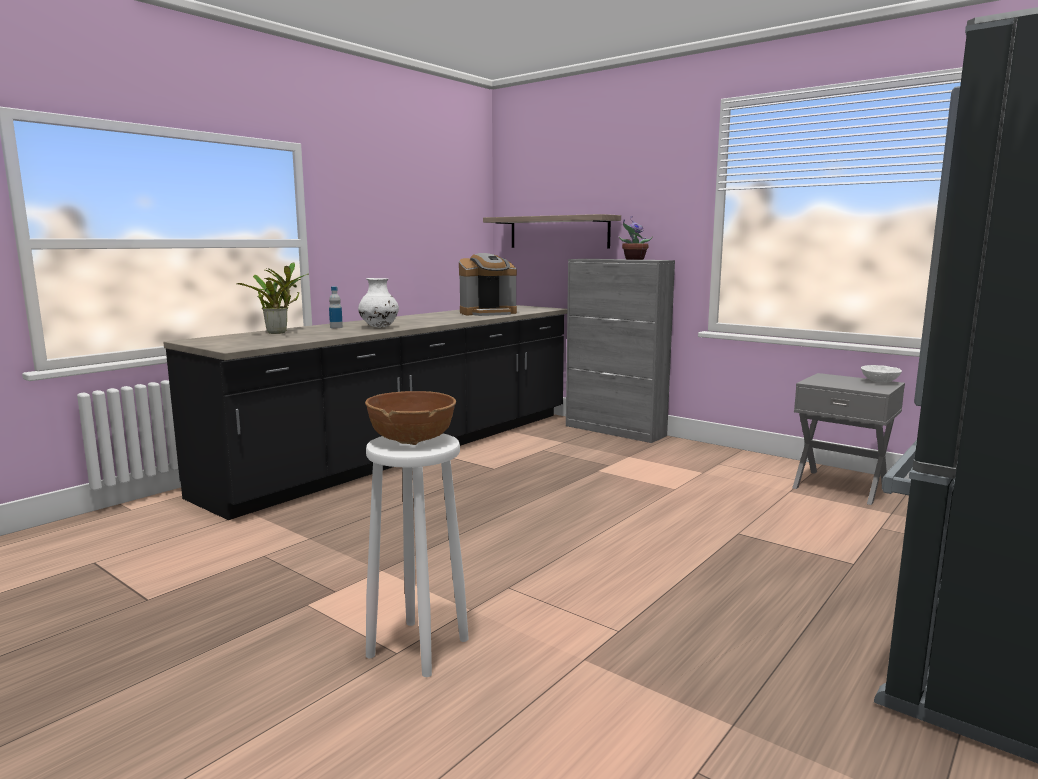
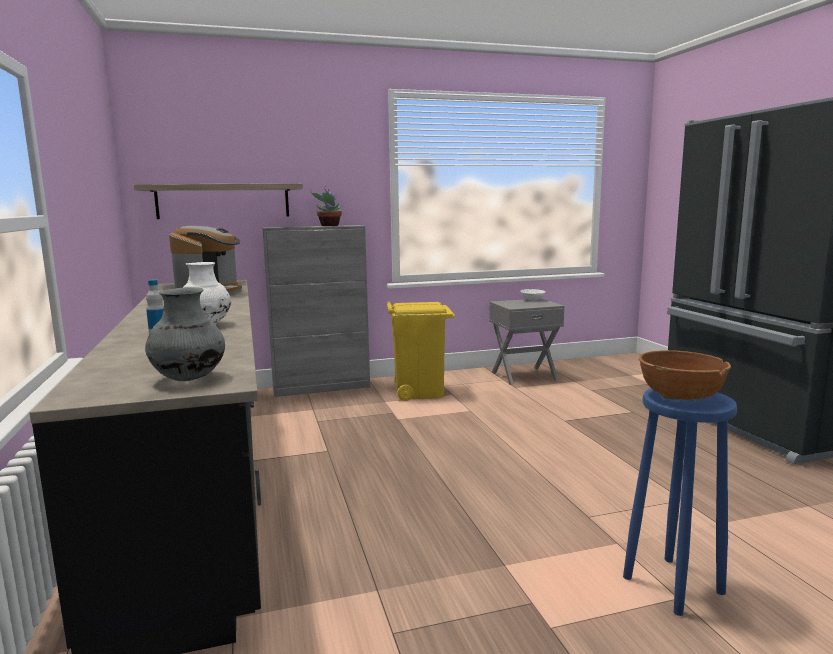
camera: 55 degrees left, 0 degrees up
(237, 344) = (188, 379): none -> grey vase
(279, 332) = (130, 356): potted plant -> none
(419, 646) = (672, 584): white stool -> blue stool
(680, 460) = (419, 392): none -> yellow trash can

